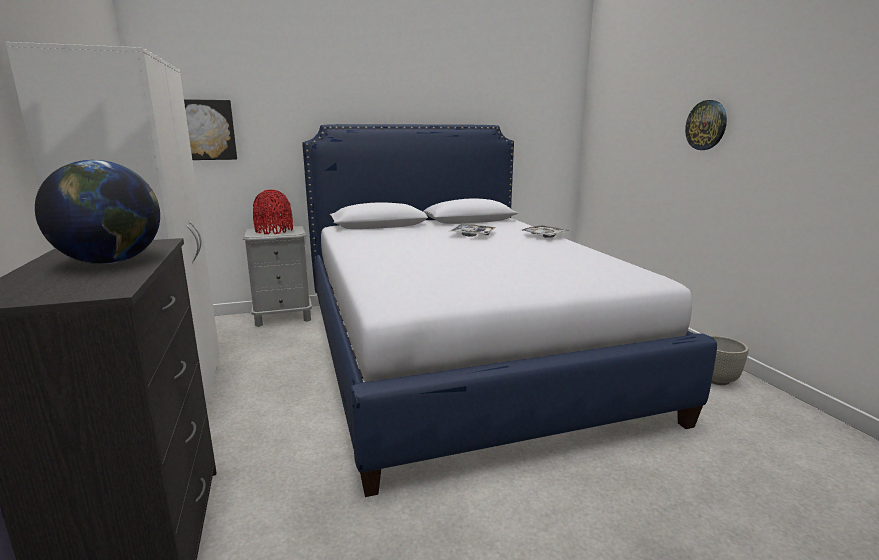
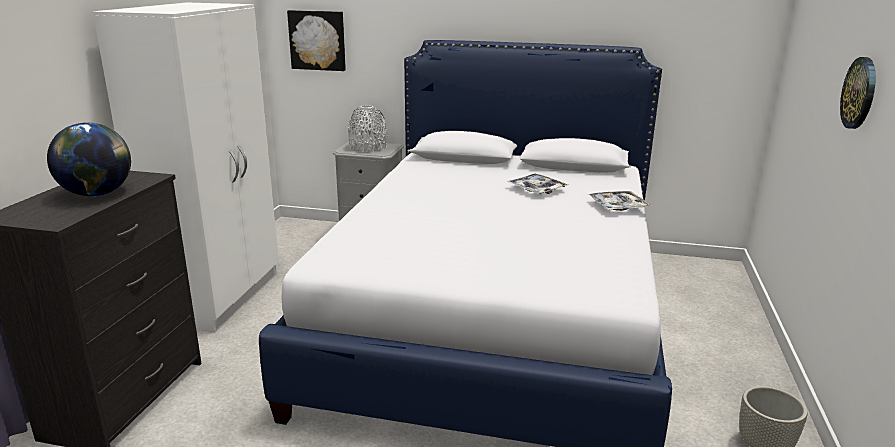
camera: 30 degrees right, 5 degrees up
(274, 230) = (368, 147): red vase -> grey vase

